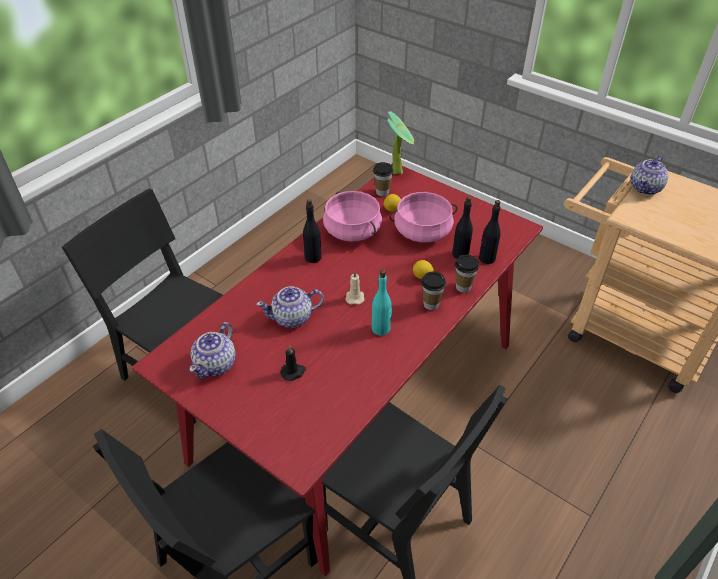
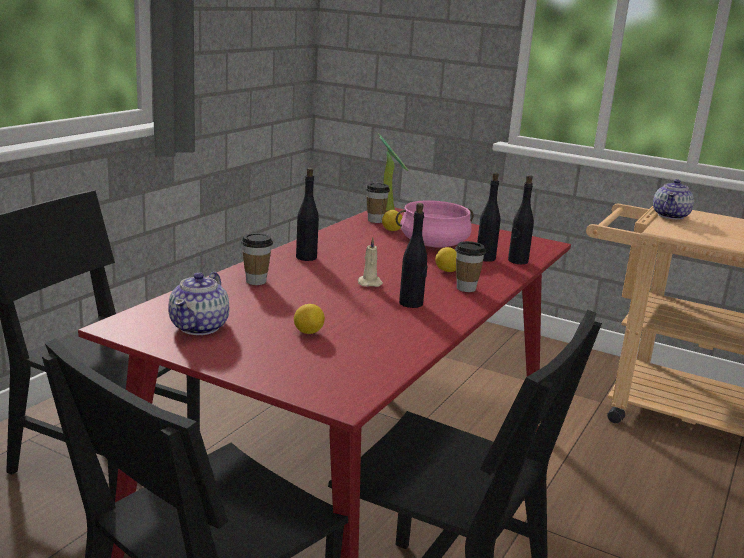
camera: 10 degrees left, 25 degrees down
(293, 318) = (294, 296): teapot -> none
(293, 372) = (308, 332): black candle -> lemon
(353, 230) = (349, 242): pink cooking pot -> none
(381, 329) = (411, 303): turquoise bottle -> black bottle
(463, 287) = (499, 278): cup -> cup (256, 281)

